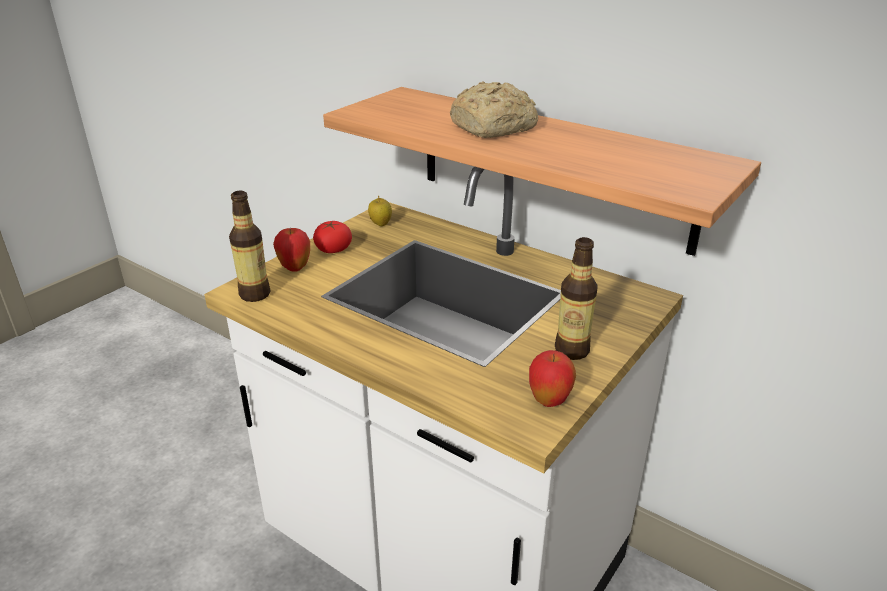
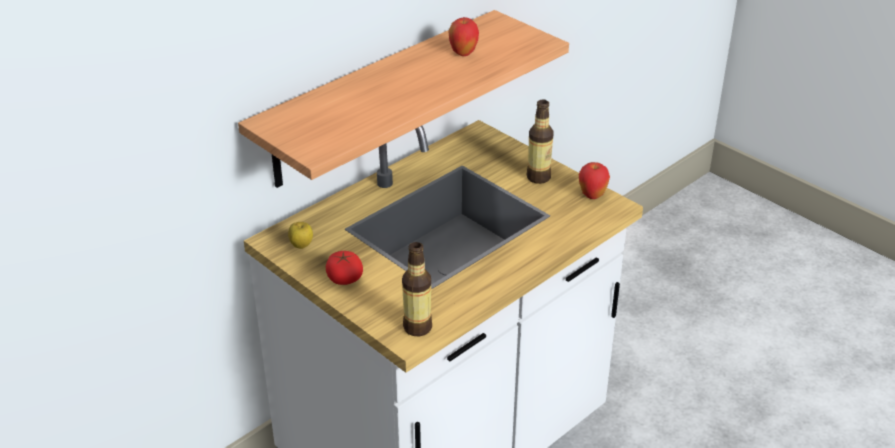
camera: 80 degrees left, 5 degrees up
(294, 268) = (374, 303): apple -> apple (463, 53)
(495, 128) = (391, 89): bread -> none

